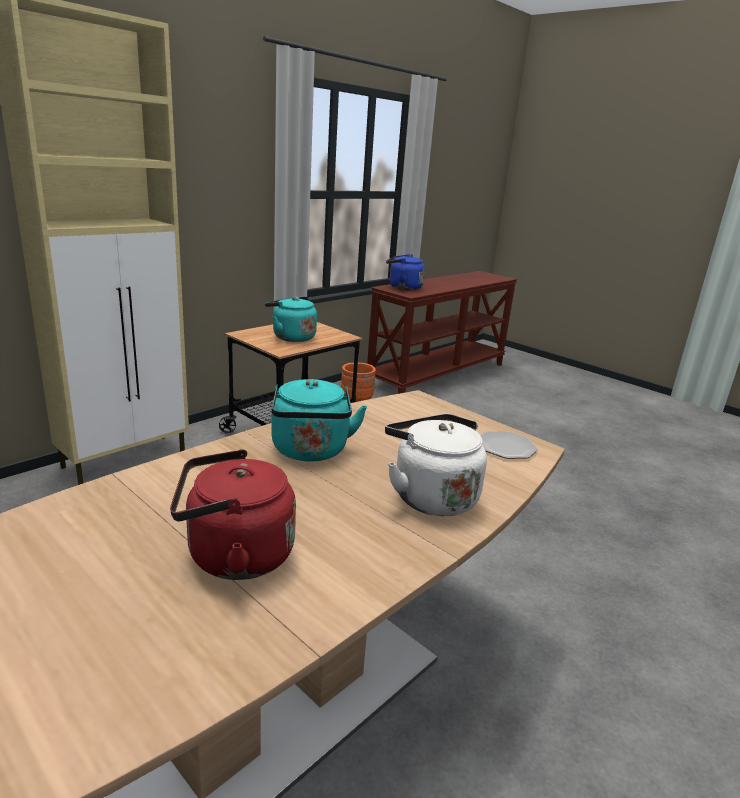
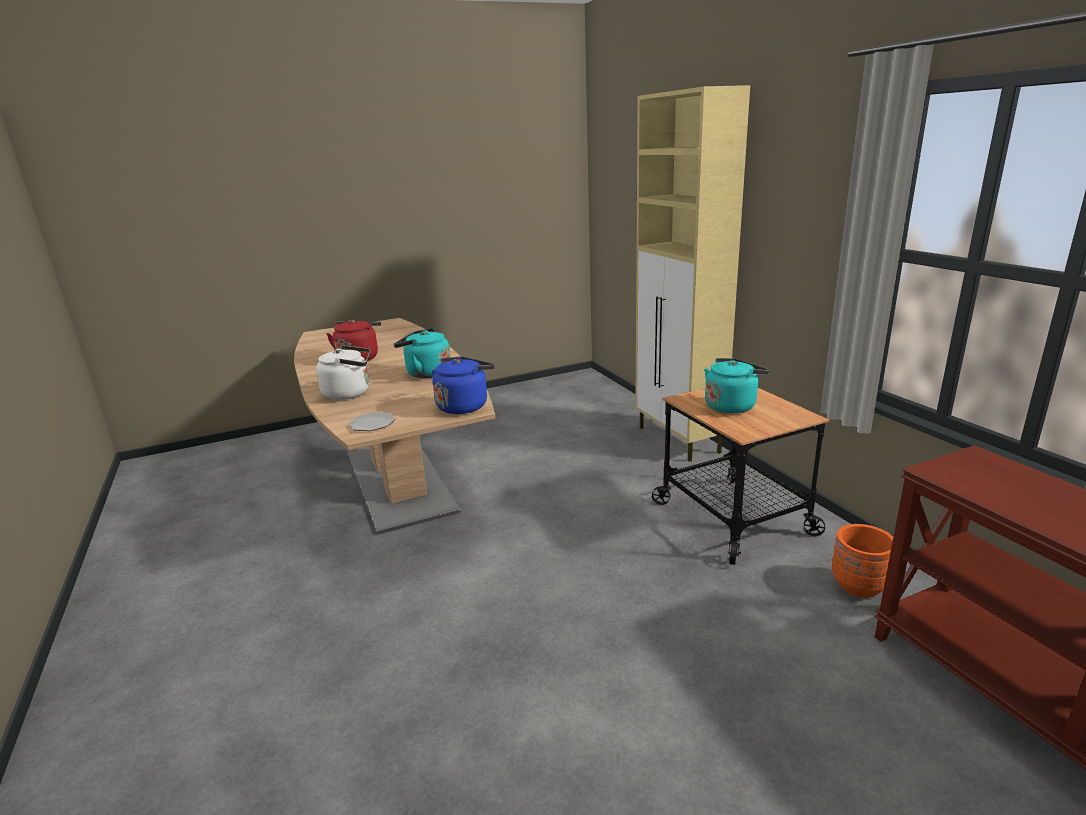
camera: 115 degrees right, 0 degrees up
(403, 287) = (999, 473): blue kettle -> blue kettle (464, 406)

